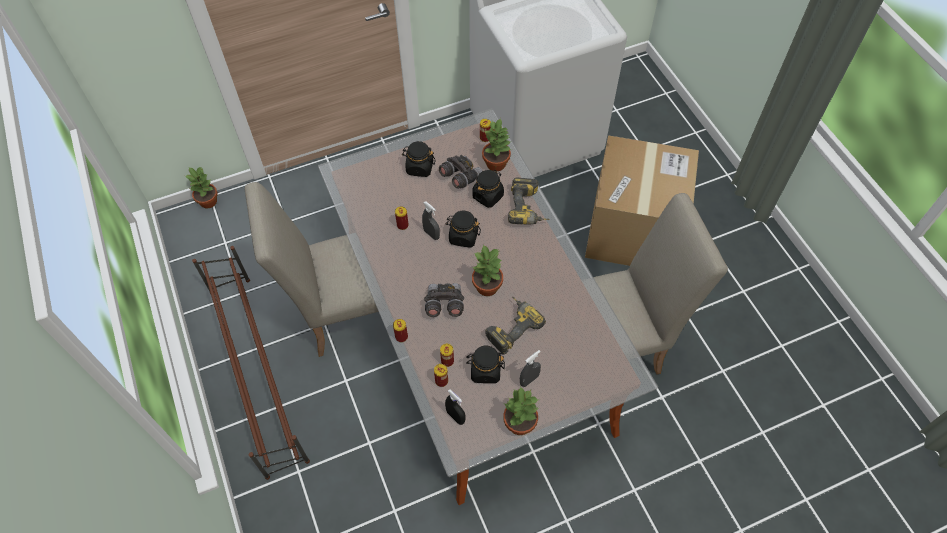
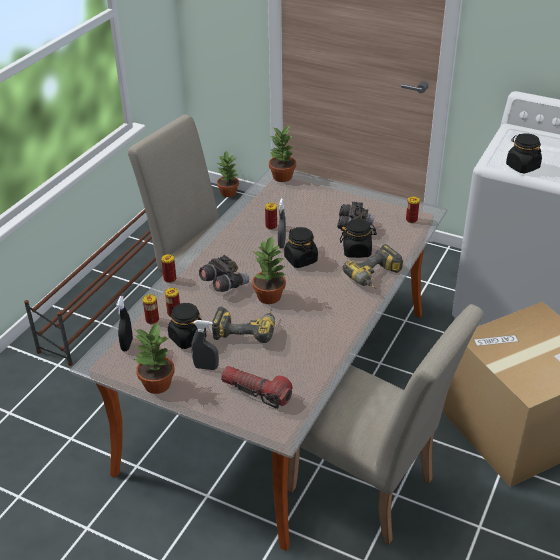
camera: 50 degrees right, 20 degrees down
(419, 168) = (335, 206): black jar -> black jar (522, 166)
(496, 163) = (395, 238): potted plant -> potted plant (283, 177)
(582, 365) = (256, 392): none -> flashlight

